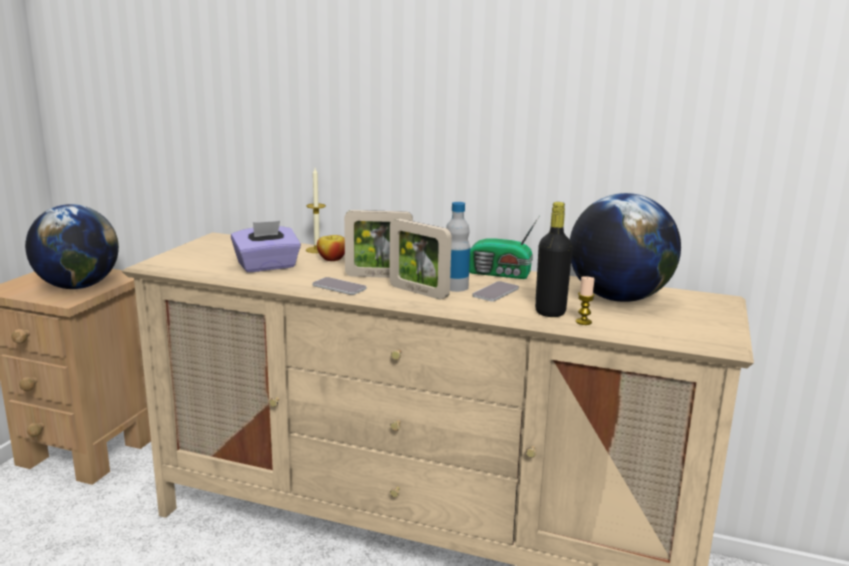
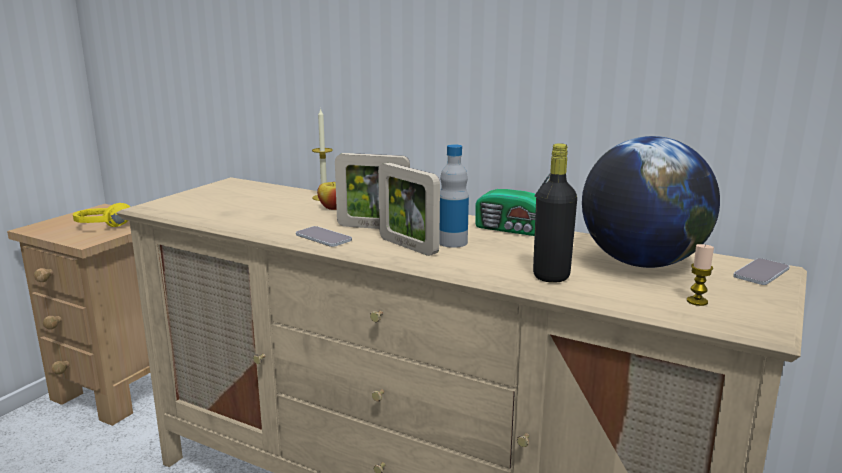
camera: 10 degrees right, 0 degrees up
(77, 287) = (103, 228): globe -> yellow headphones
(267, 266) = (261, 213): purple tissue box -> none
(495, 292) = (496, 250): phone -> phone (761, 273)
(583, 322) = (587, 290): candle -> candle (697, 301)

